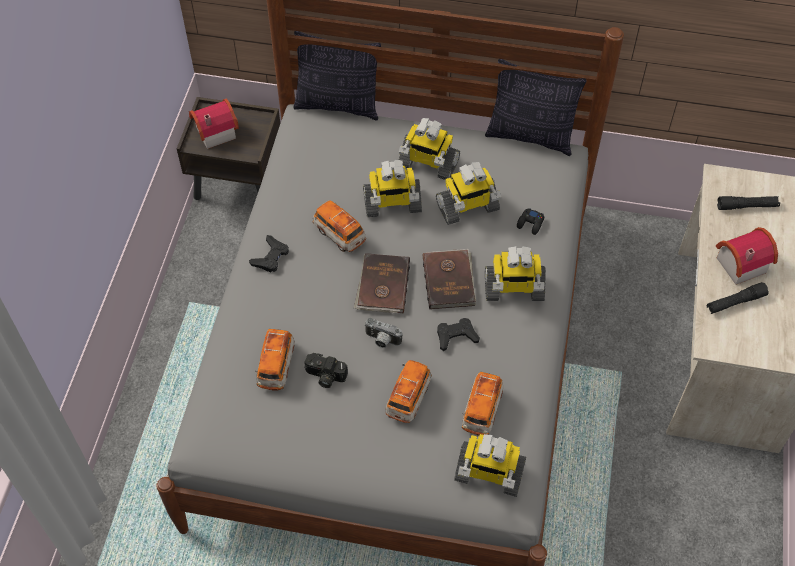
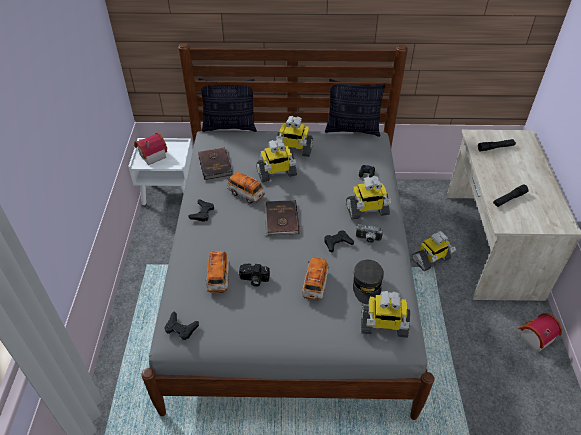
camera: 10 degrees left, 10 degrees down
(214, 433) = (181, 328): none -> black game controller
(239, 184) = (170, 193): brown nightstand -> white nightstand
(382, 341) = (288, 252): camera -> camera (368, 239)
(449, 280) = (324, 211): brown book -> brown book (216, 164)
(467, 207) = (325, 169): toy robot -> toy robot (431, 259)
(481, 410) = (367, 285): toy car -> grey cap
(738, 263) = (502, 178): toy house -> toy house (534, 337)

